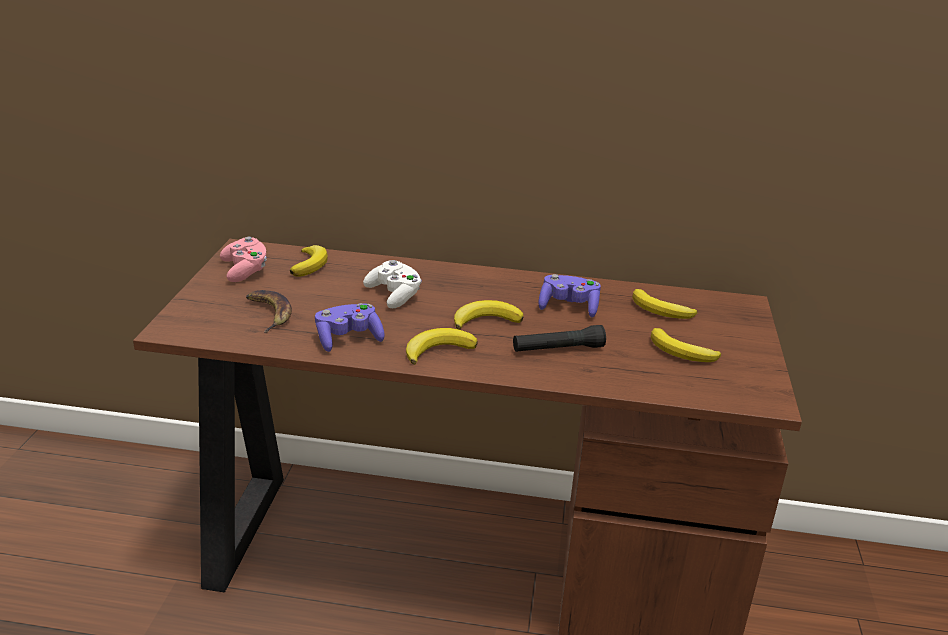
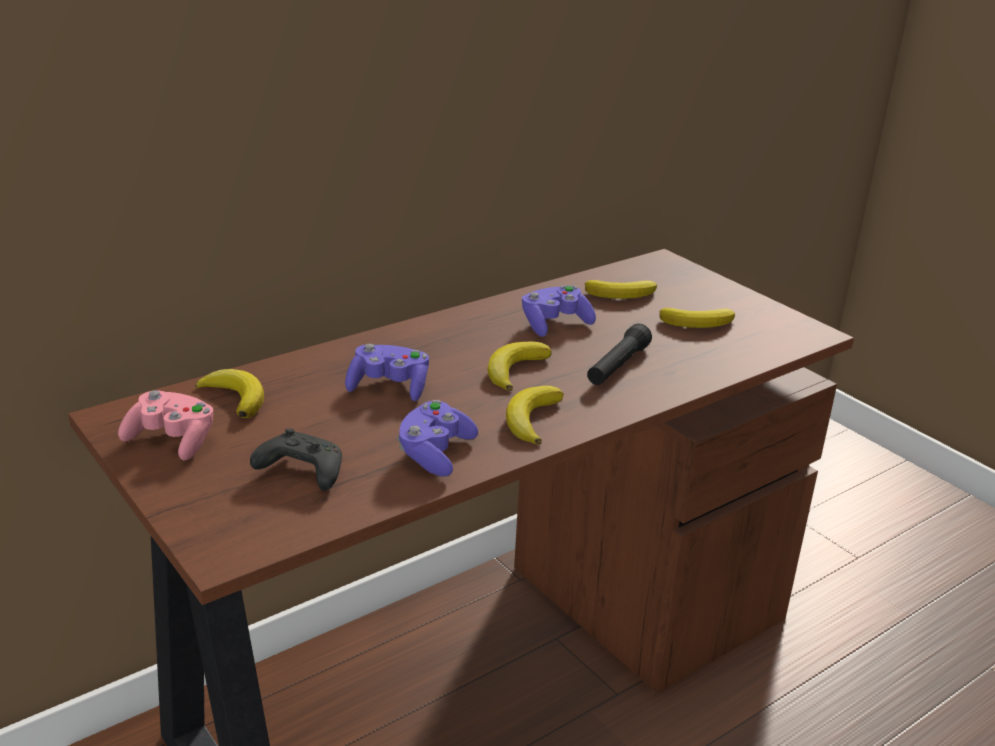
camera: 45 degrees left, 0 degrees up
(269, 313) = (300, 472): banana -> black game controller
(394, 295) = (389, 387): white game controller -> purple game controller

